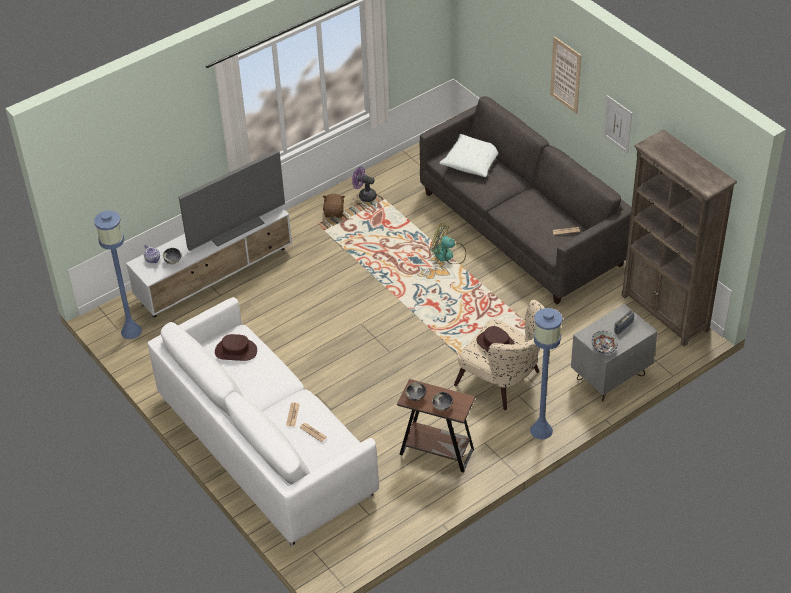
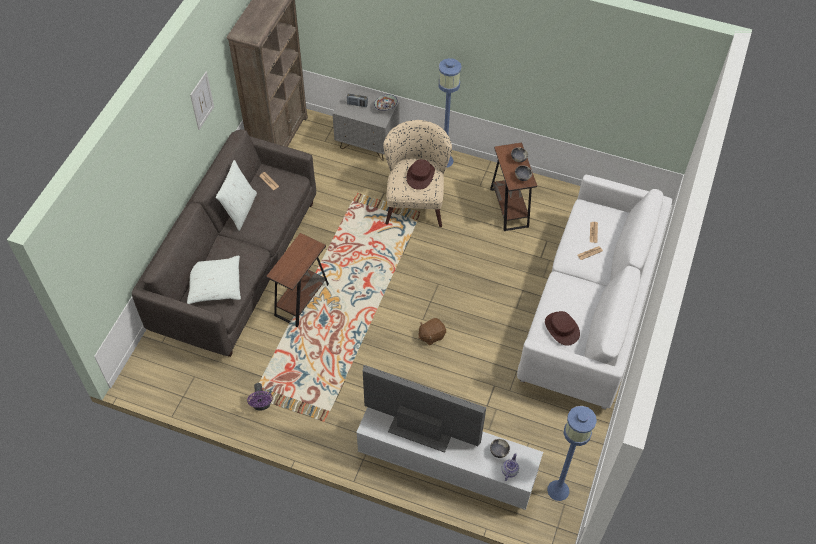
camera: 125 degrees left, 10 degrees up
(334, 212) = (300, 417): brown plush toy -> brown plush toy (431, 335)
(448, 255) = (301, 300): fan -> brown side table
(545, 202) = (240, 210): none -> white pillow
(566, 75) = (163, 144): picture -> none

